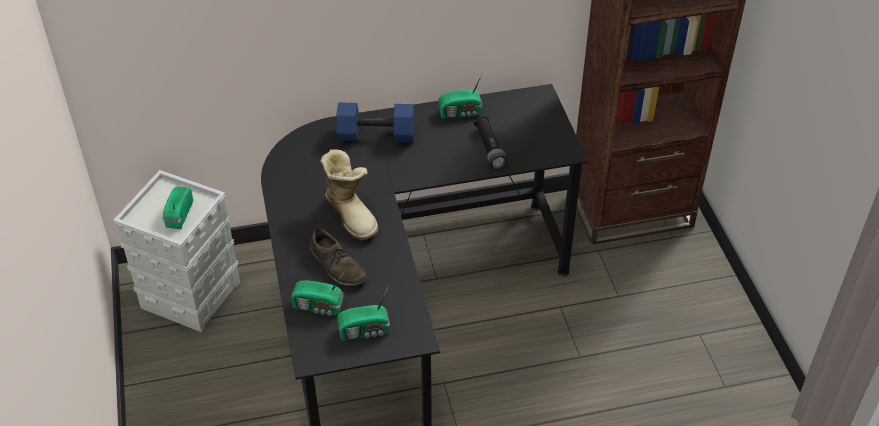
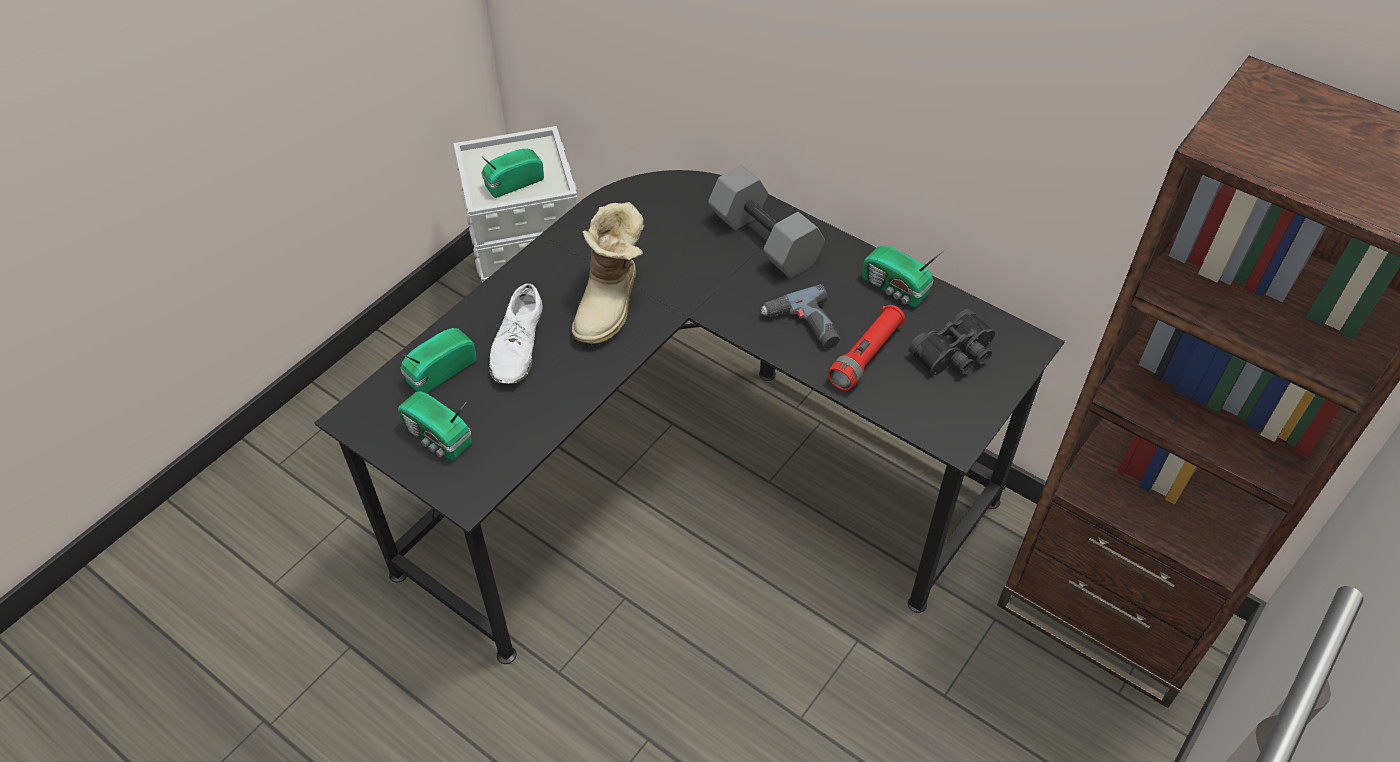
camera: 50 degrees right, 5 degrees up
(319, 306) = (439, 372): radio -> radio turned 75 degrees clockwise
(338, 265) = (518, 345): brown shoe -> white shoe
(375, 135) = (762, 240): blue dumbbell -> grey dumbbell
(448, 157) = (803, 326): none -> power drill
(489, 148) = (866, 356): black flashlight -> red flashlight
(522, 120) = (955, 355): none -> black binoculars

